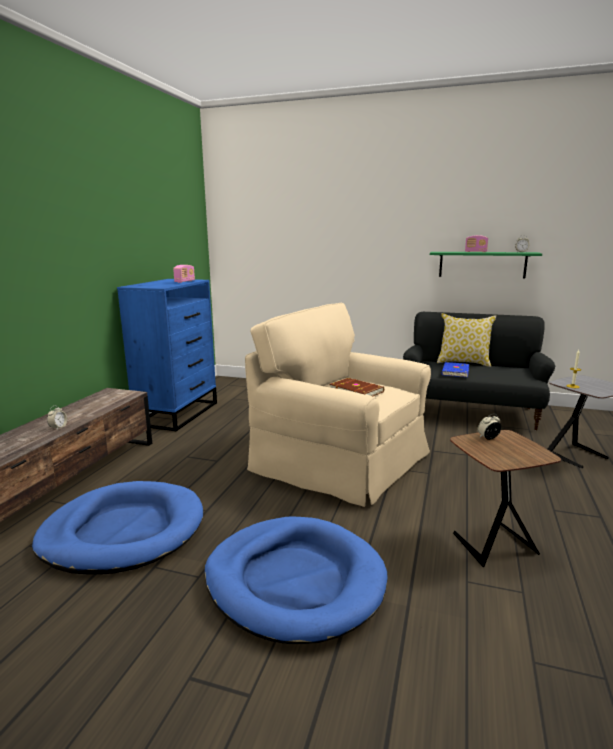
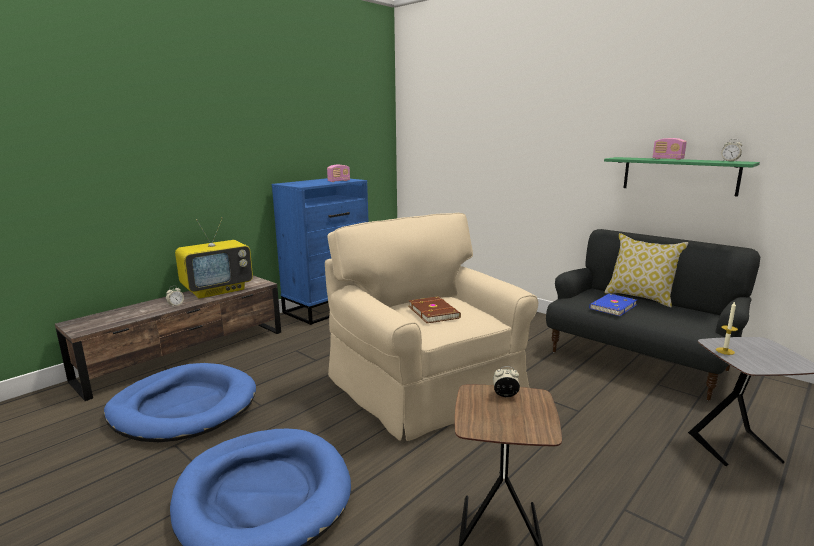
camera: 25 degrees right, 0 degrees up
(88, 406) = (218, 290): none -> television

